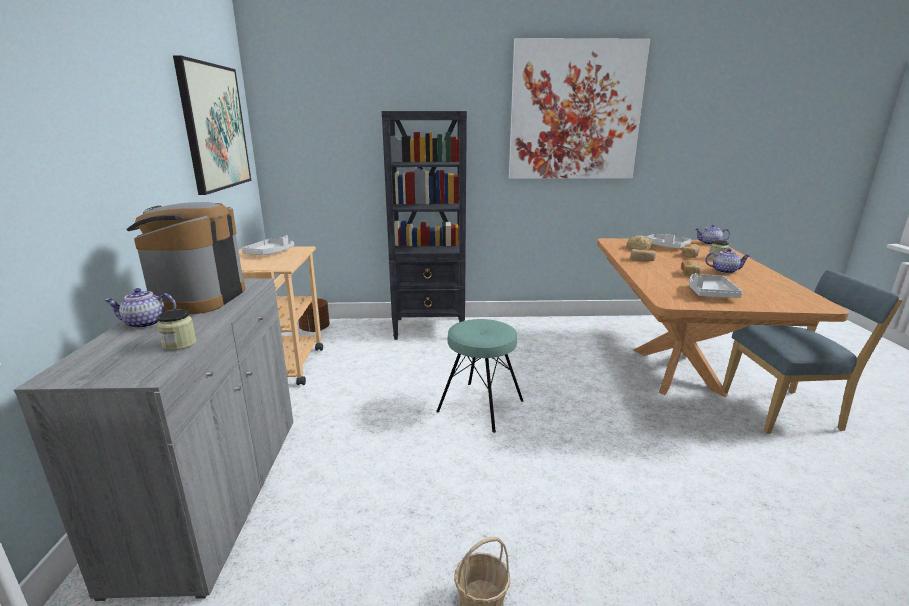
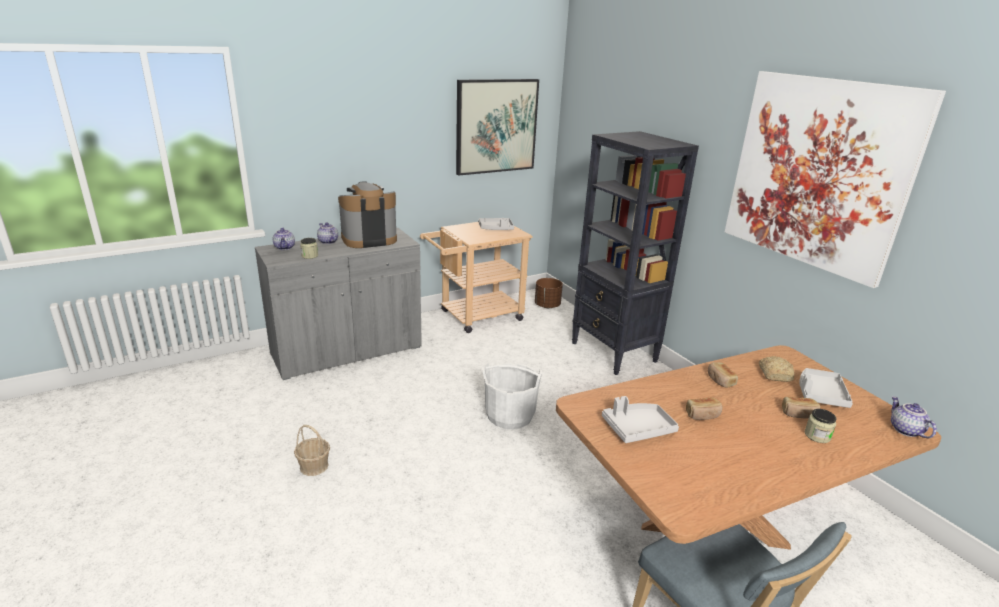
camera: 60 degrees right, 5 degrees up
(480, 406) = (510, 415): turquoise stool -> white bucket
(724, 271) = (753, 441): teapot -> teapot (285, 247)

